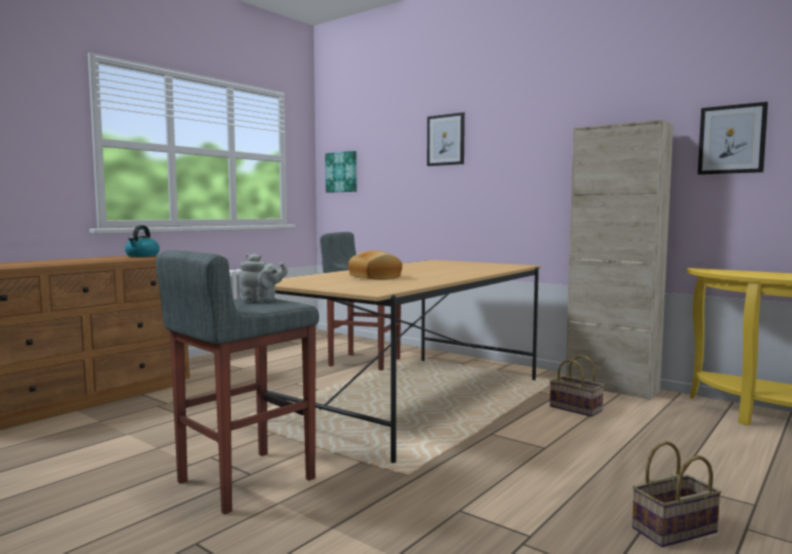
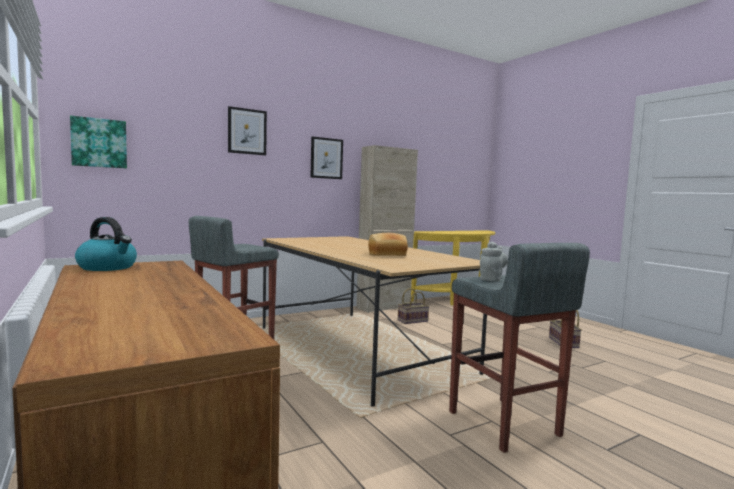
camera: 70 degrees left, 0 degrees up
(731, 139) = (423, 163): picture -> picture (326, 158)

